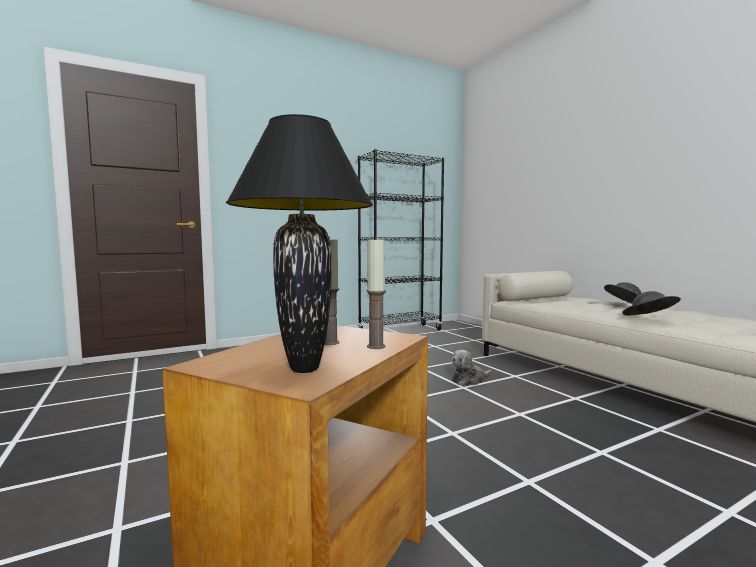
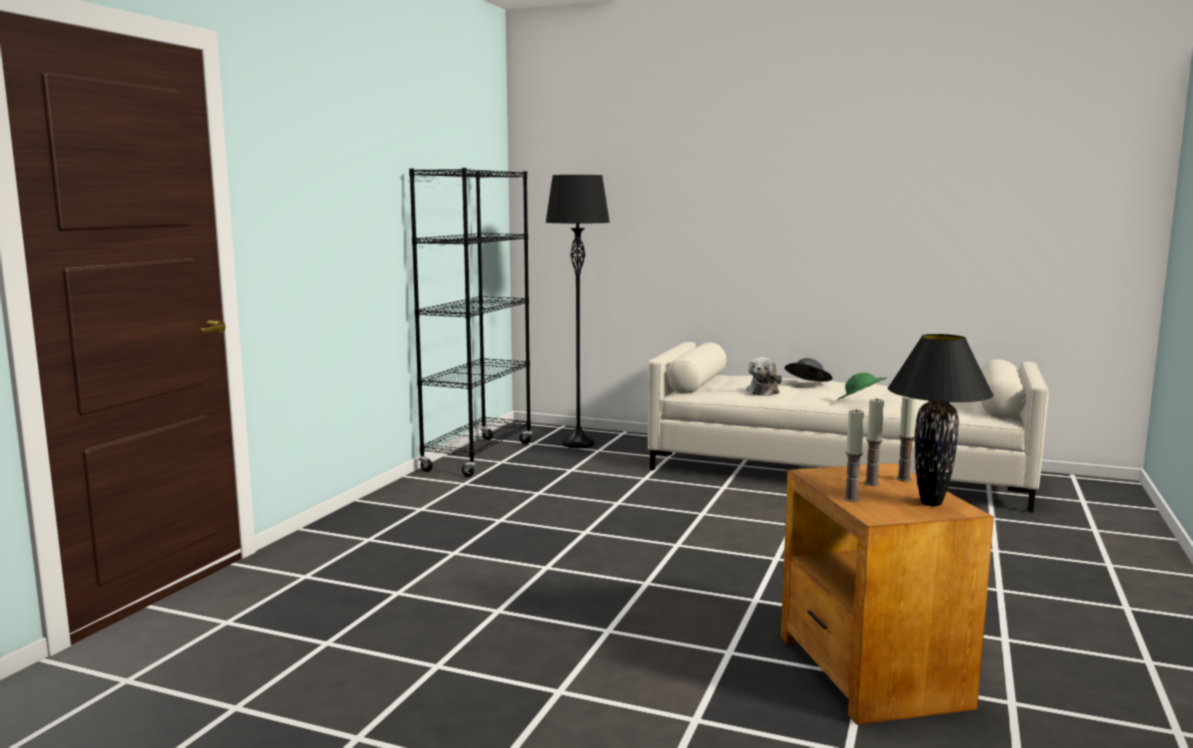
camera: 40 degrees left, 5 degrees up
(258, 347) = (851, 499): none -> candle
(469, 335) = (578, 444): none -> black floor lamp
(469, 380) = (693, 504): plush toy -> plush toy (764, 391)
(649, 319) = (861, 401): grey hat -> green hat

